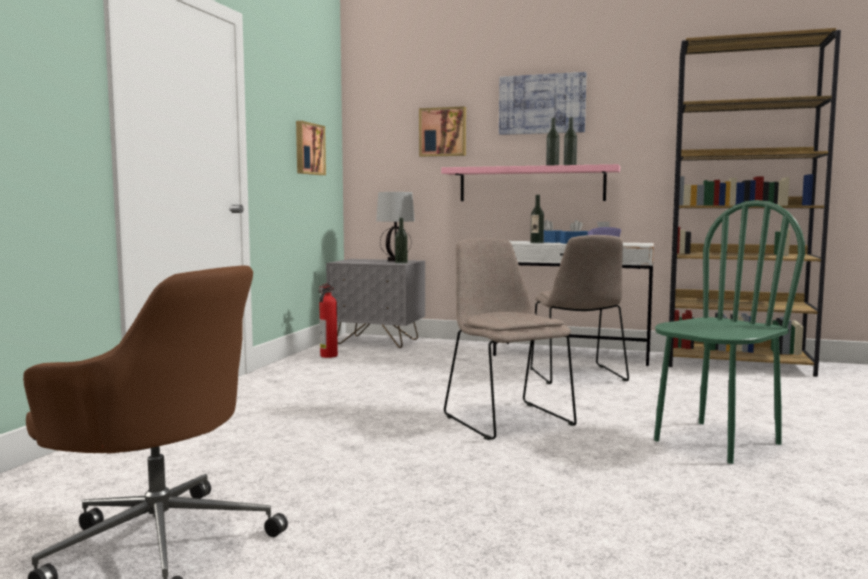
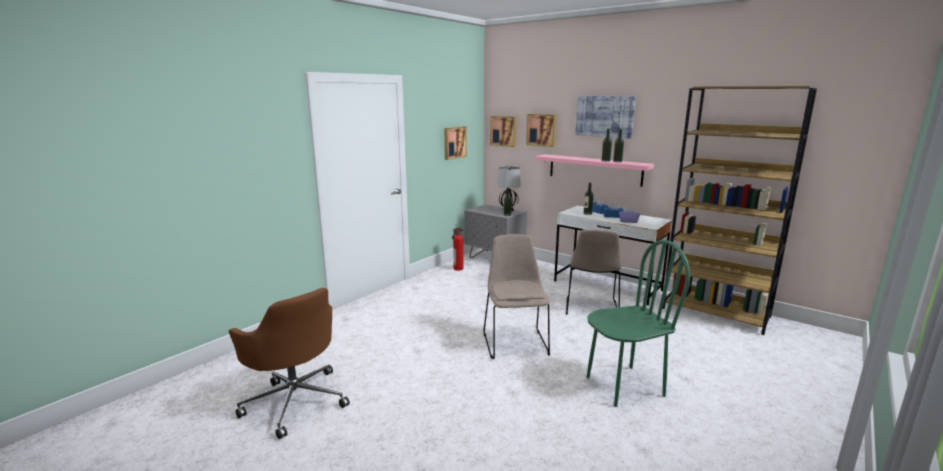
camera: 20 degrees right, 10 degrees up
(378, 139) = (503, 131): none -> picture

